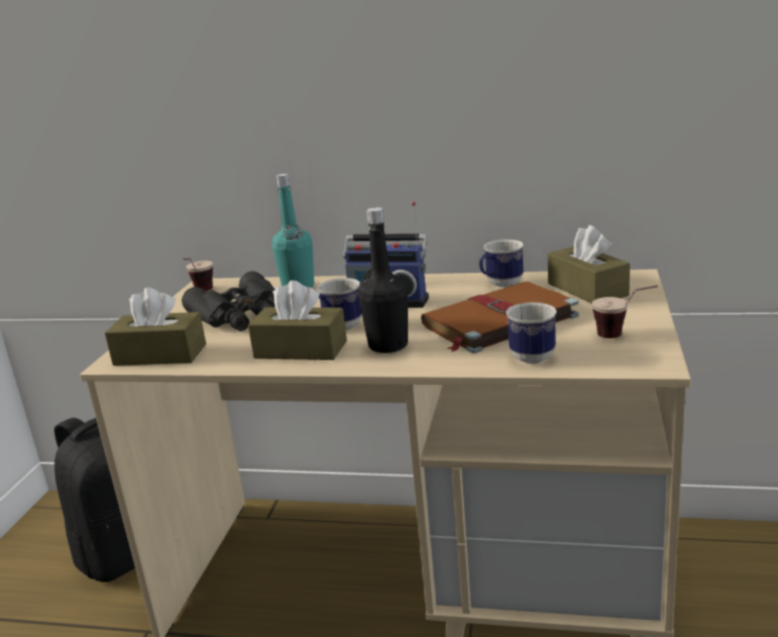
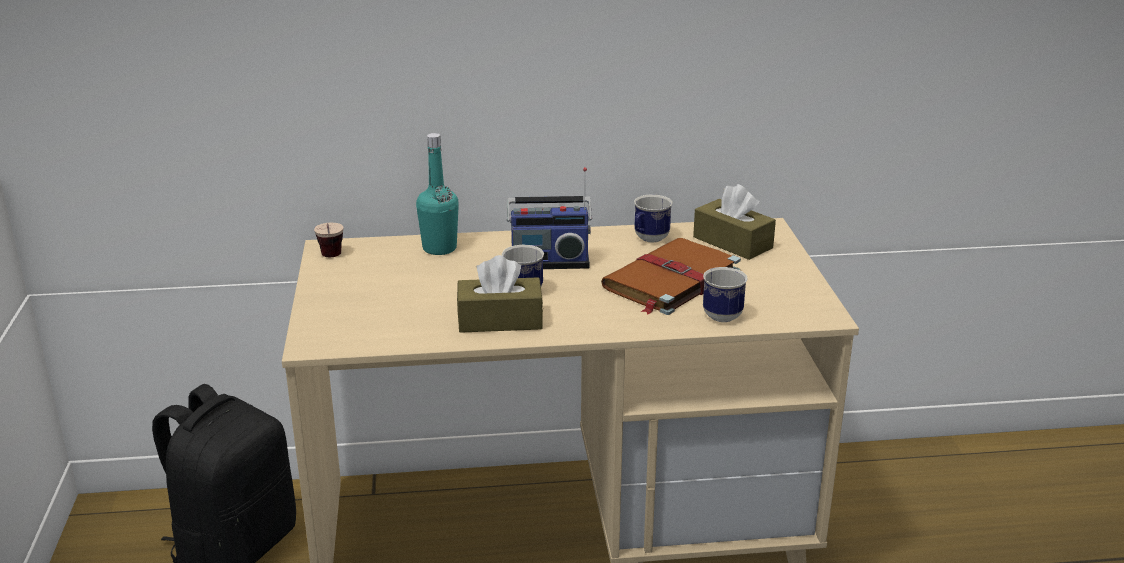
camera: 20 degrees left, 5 degrees up
(160, 355) = (354, 334): brown tissue box -> none
(241, 315) = (403, 284): black binoculars -> none
(388, 345) = (583, 311): black bottle -> none
(623, 336) = (788, 291): cup -> none

